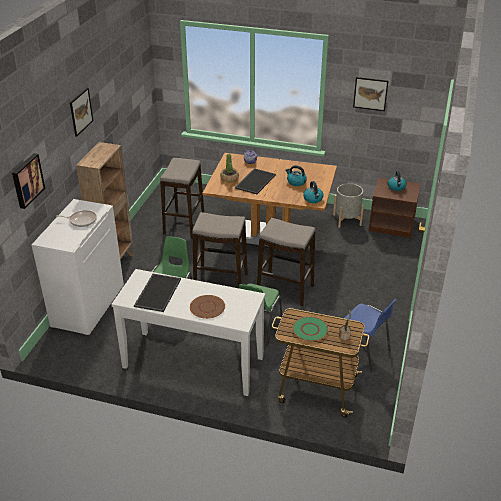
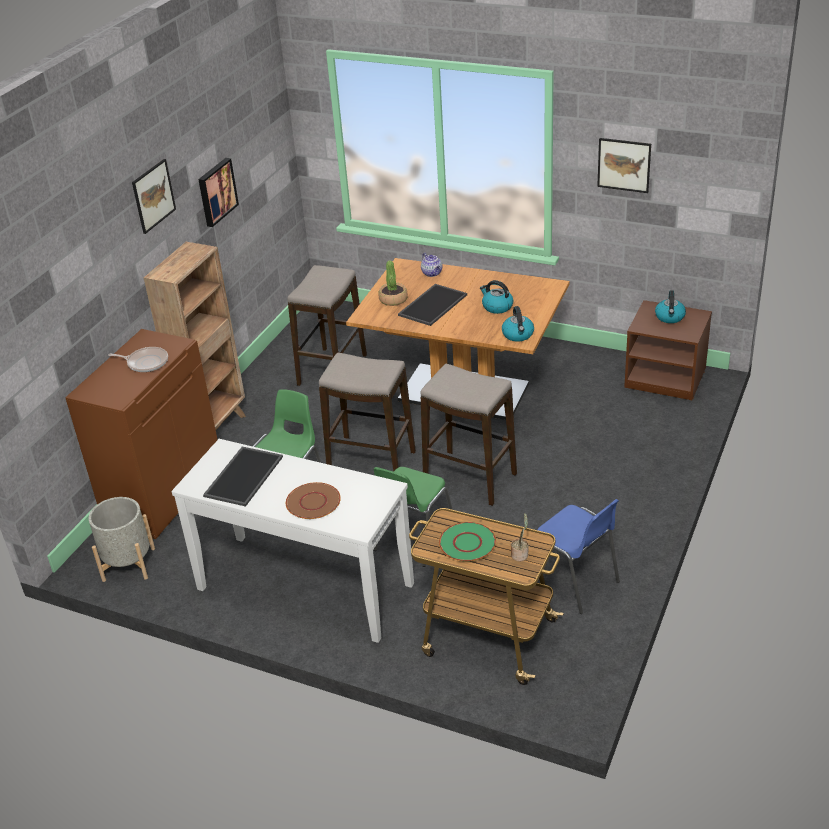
camera: 10 degrees right, 0 degrees up
(27, 180) = (56, 301): picture -> picture (216, 191)
(87, 306) = (163, 493): white cabinet -> brown cabinet
(347, 220) = (592, 369): grey planter -> grey planter (129, 564)

